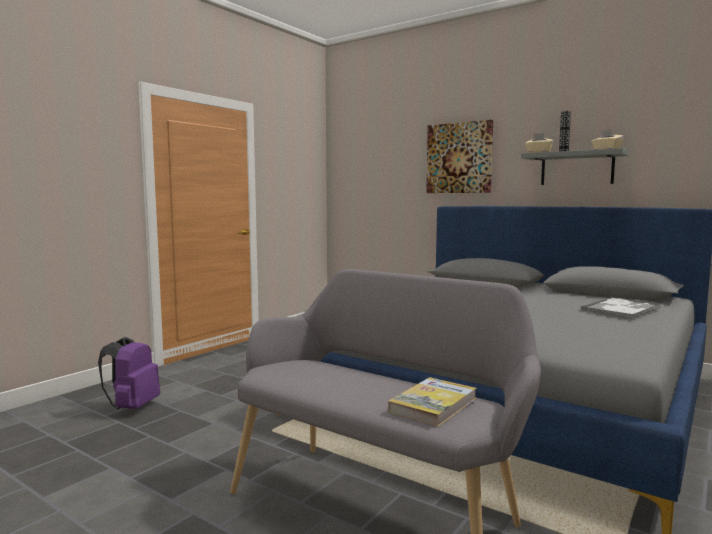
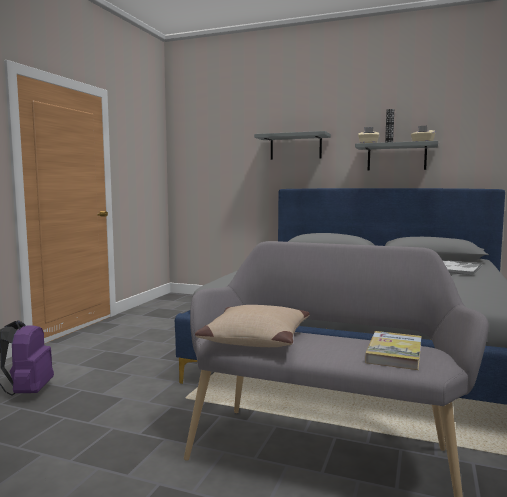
camera: 15 degrees left, 0 degrees up
(302, 374) = (254, 338): none -> beige pillow
(459, 158) = (295, 147): picture -> grey shelf

